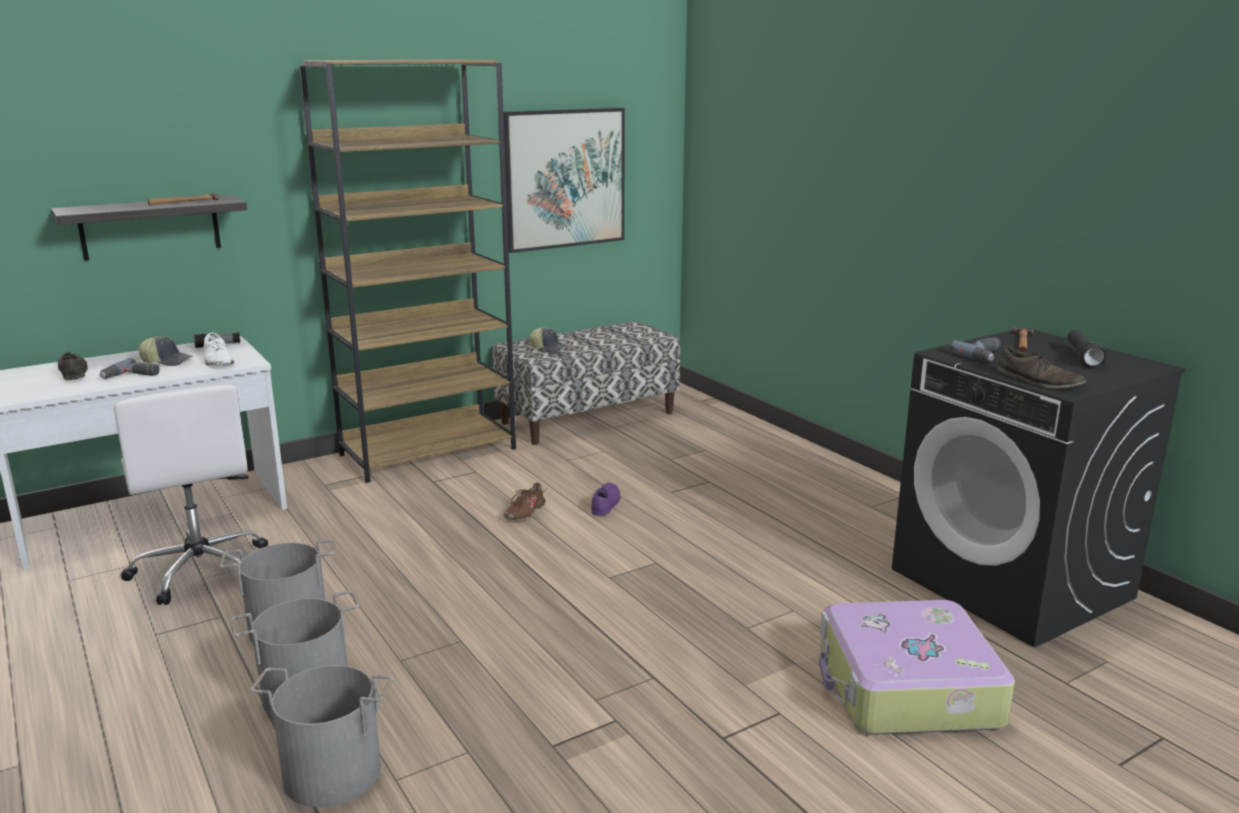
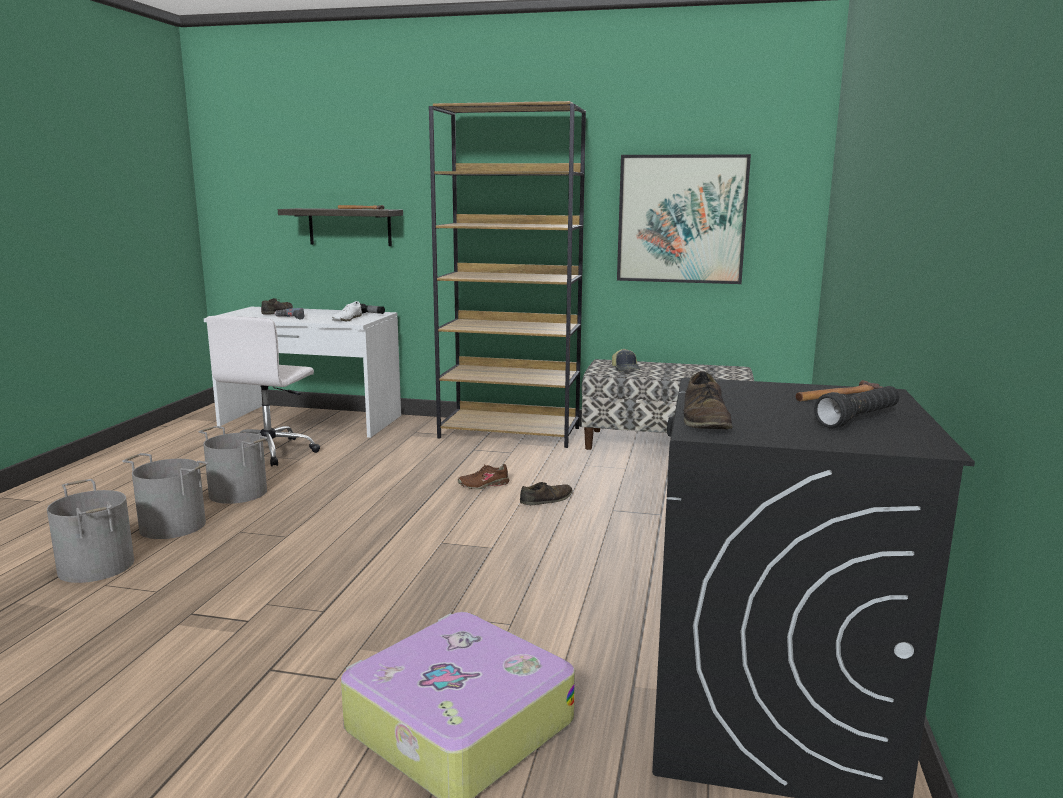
camera: 45 degrees right, 5 degrees down
(167, 361) = (326, 315): cap -> none
(605, 504) = (546, 499): purple shoe -> brown shoe
(985, 355) = (740, 393): power drill -> none

